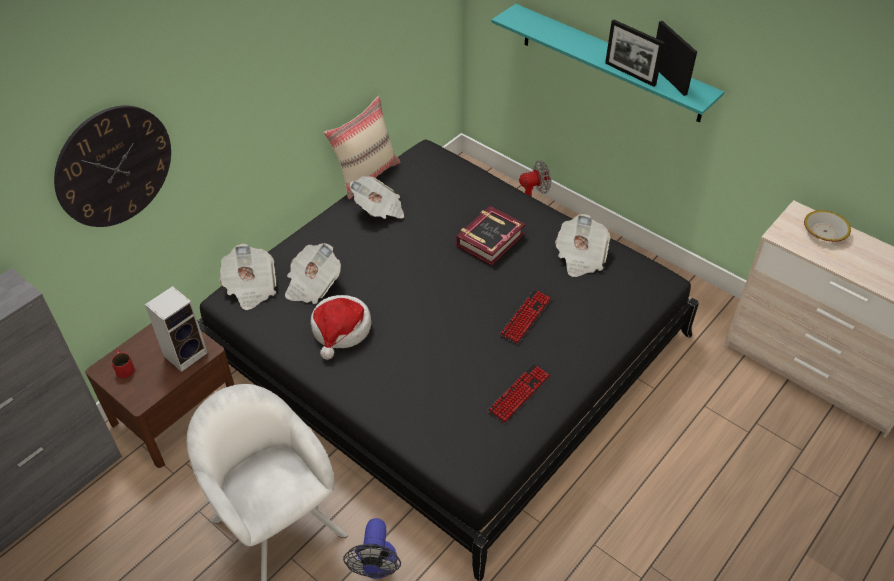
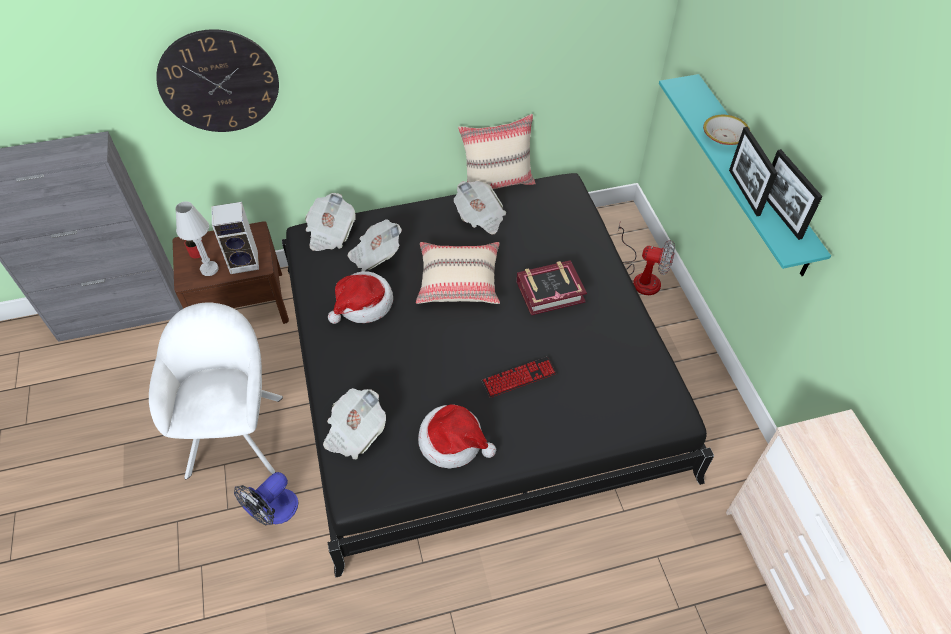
camera: 35 degrees right, 5 degrees up
(154, 378) = (209, 269): none -> white table lamp
(407, 268) = (459, 280): none -> beige pillow
(519, 394) = (453, 442): keyboard -> hat
(580, 257) = (618, 350): newspaper -> newspaper (354, 432)
(668, 79) = (780, 215): picture frame -> picture frame turned 150 degrees clockwise
(825, 232) = (855, 461): bowl -> bowl (724, 136)

